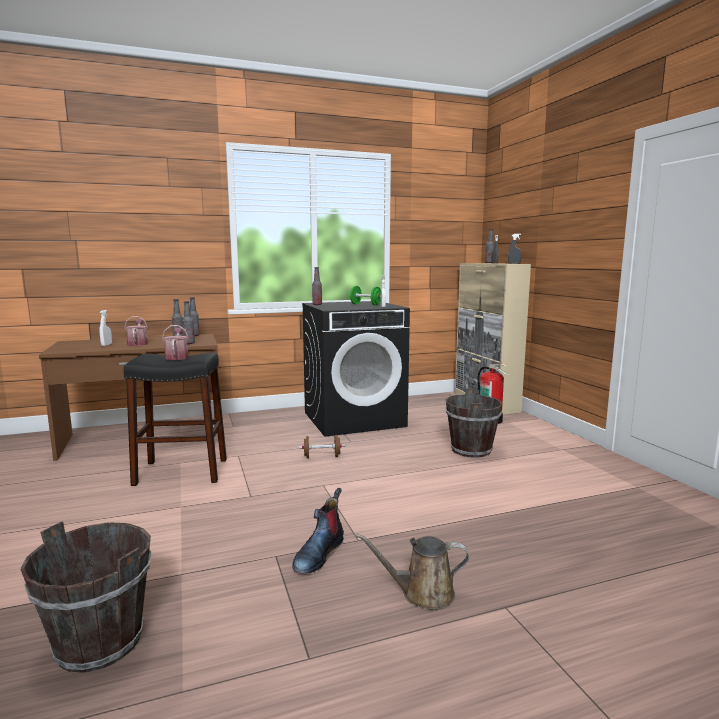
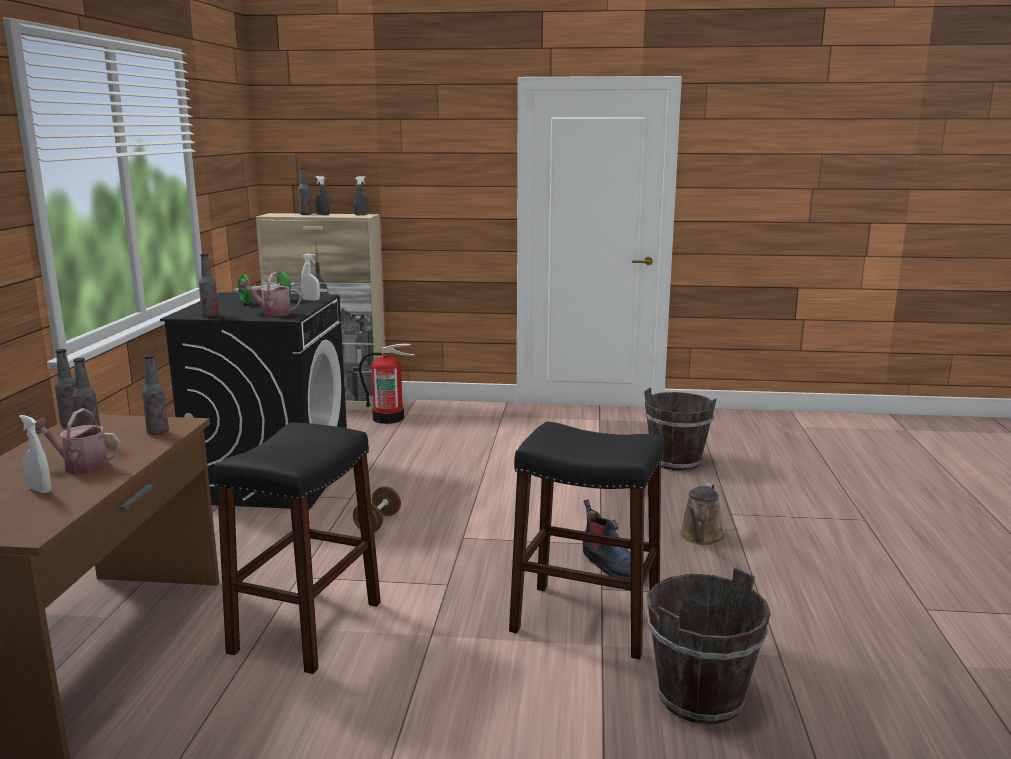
camera: 65 degrees left, 5 degrees up
(177, 357) = (290, 443): watering can -> watering can (272, 313)
(219, 559) = (586, 620): none -> black stool
(471, 450) = (458, 448): brown bucket -> brown bucket (676, 461)

